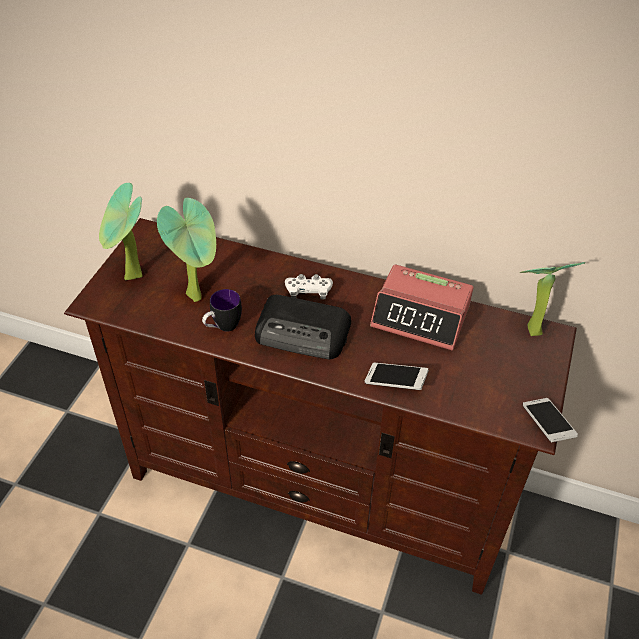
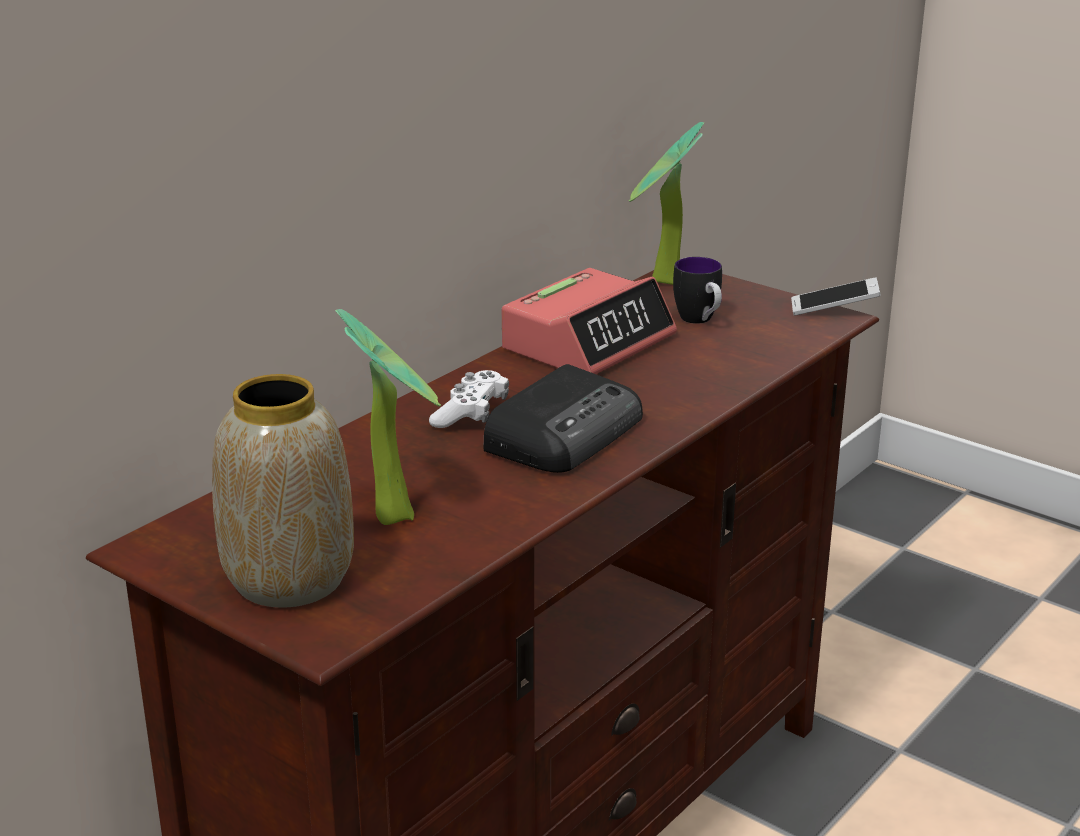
camera: 70 degrees left, 20 degrees down
(132, 279) = (288, 580): potted plant -> vase
(222, 327) = (503, 501): mug -> mug (700, 321)
(395, 382) = (712, 383): phone -> none

